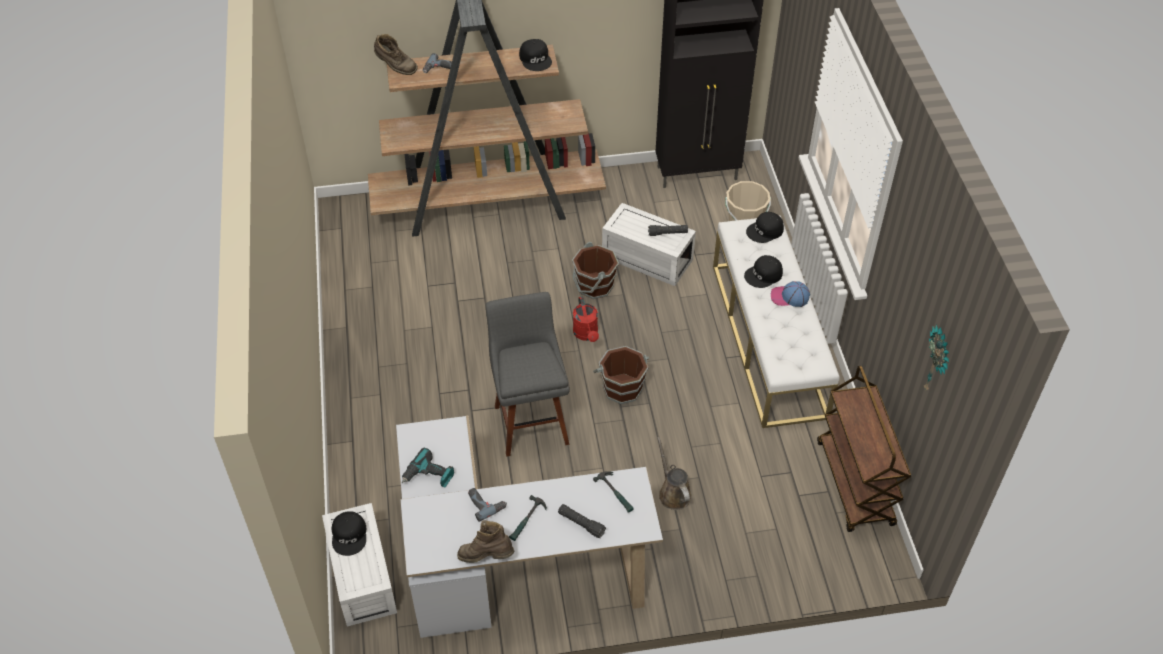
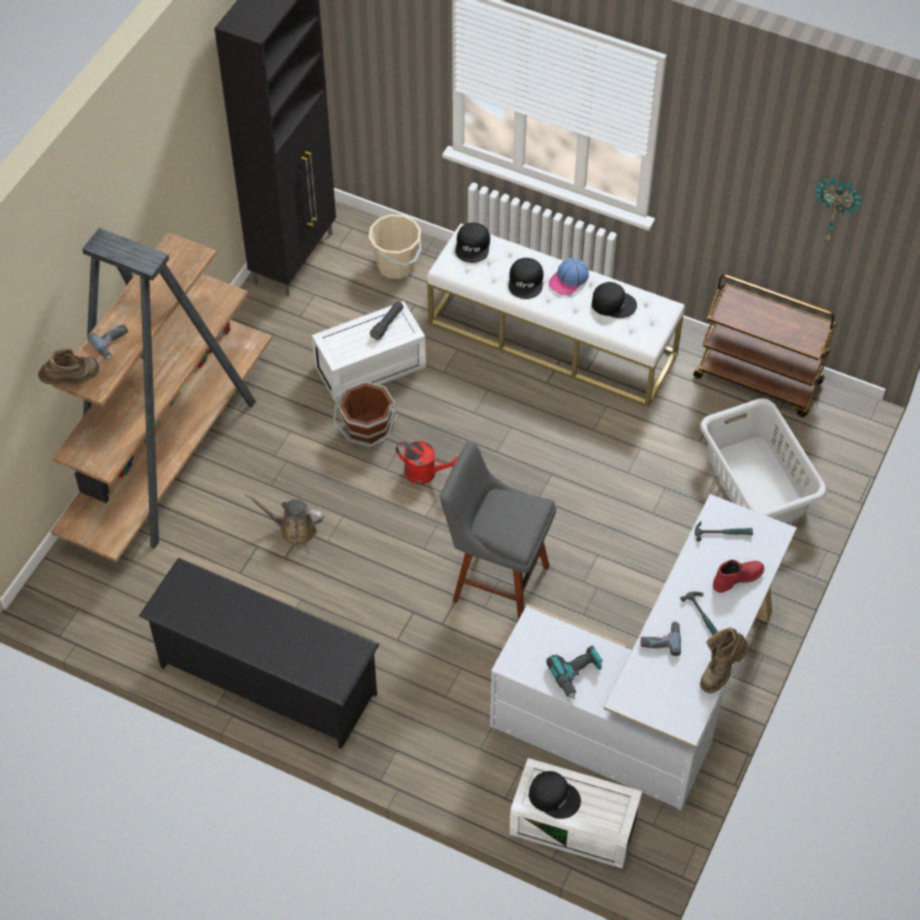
camera: 55 degrees left, 5 degrees up
(357, 344) = (266, 680): none -> black shoe rack
(536, 59) = (178, 257): black cap -> black cap (613, 303)
(581, 524) = (737, 578): black flashlight -> red boot
(622, 387) = (515, 484): brown bucket -> none
(673, 493) = (667, 517): brown watering can -> brown watering can (294, 529)
(754, 534) = (756, 484): none -> grey laundry basket

